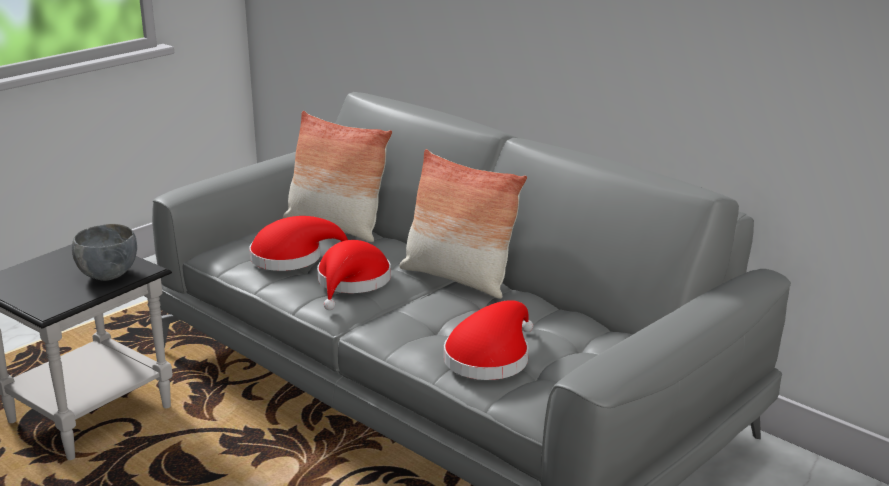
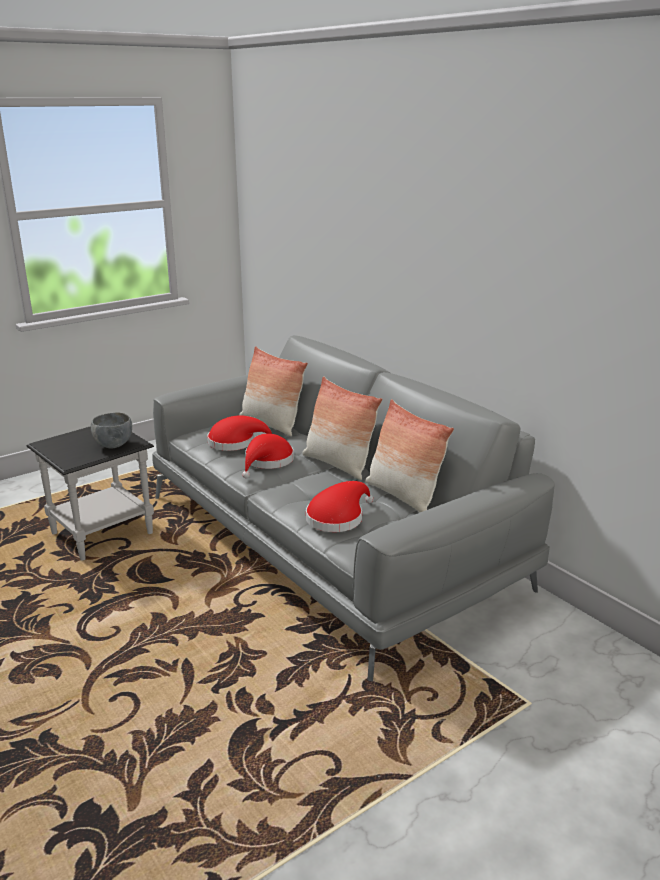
camera: 10 degrees right, 0 degrees up
(571, 317) = (403, 496): none -> pillow

